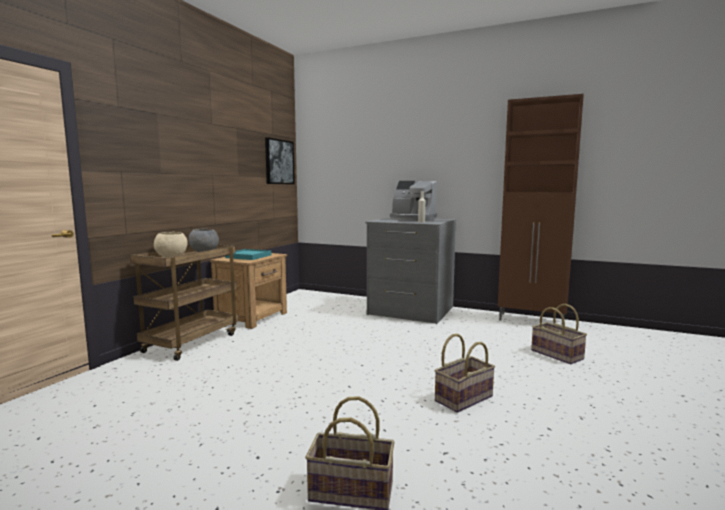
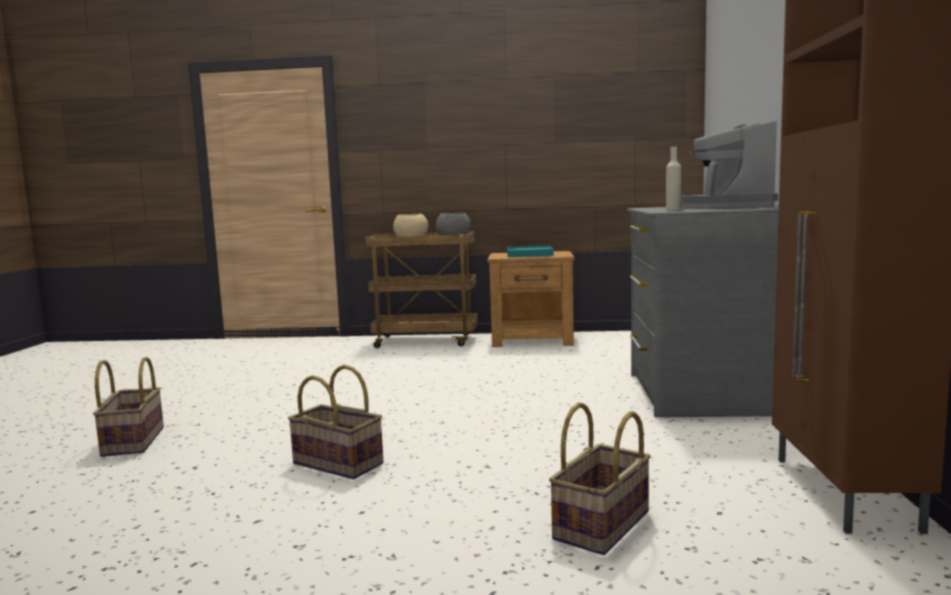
camera: 70 degrees right, 0 degrees up
(279, 162) = (650, 114): picture -> none

